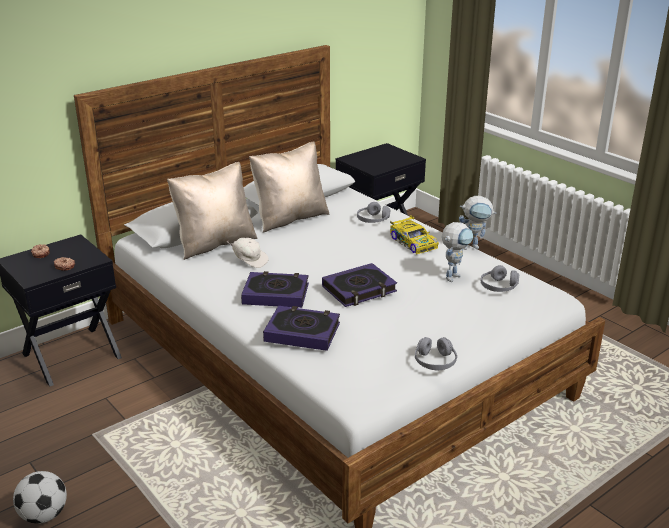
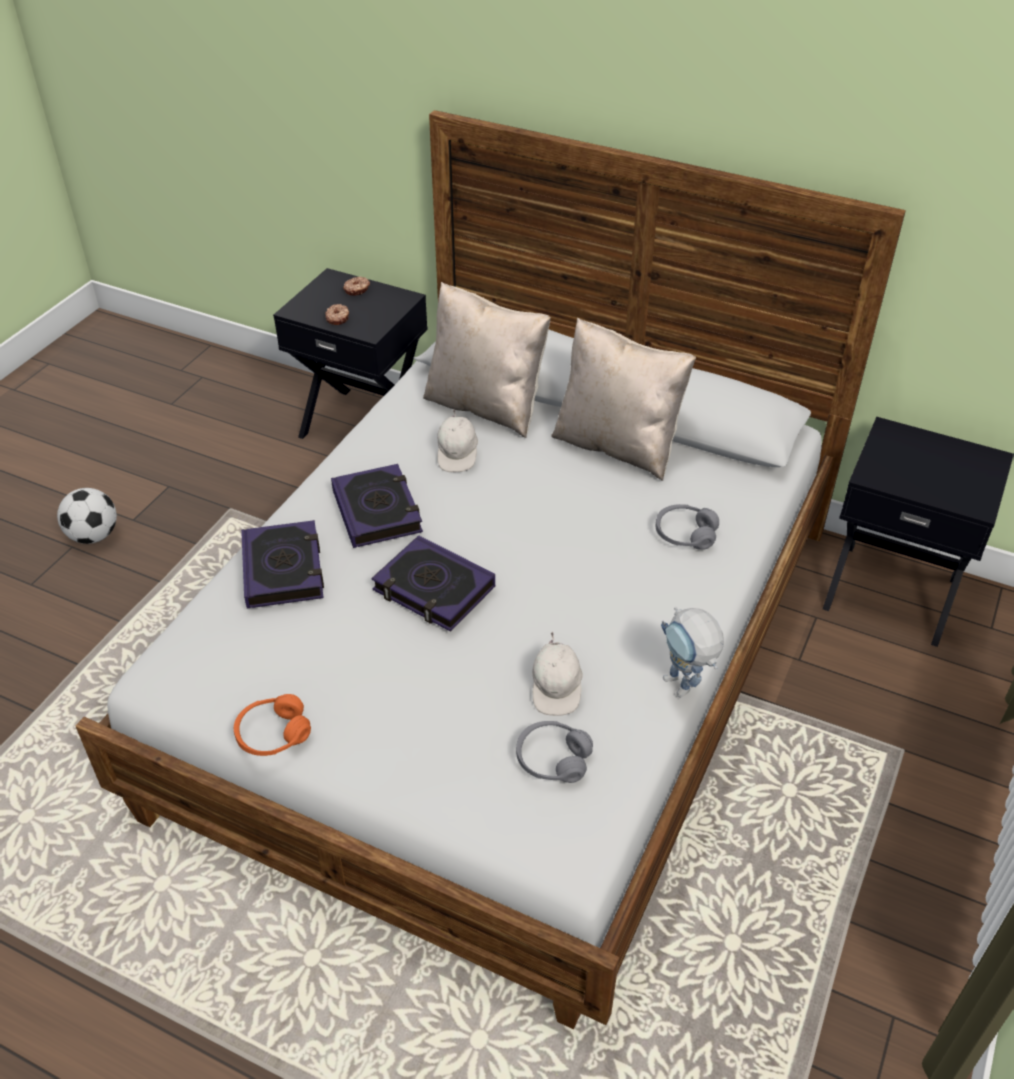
camera: 65 degrees right, 15 degrees up
(413, 242) = (640, 605): toy car -> none
(435, 362) = (273, 734): grey headphones -> orange headphones
(454, 275) = (556, 688): toy robot -> white cap

